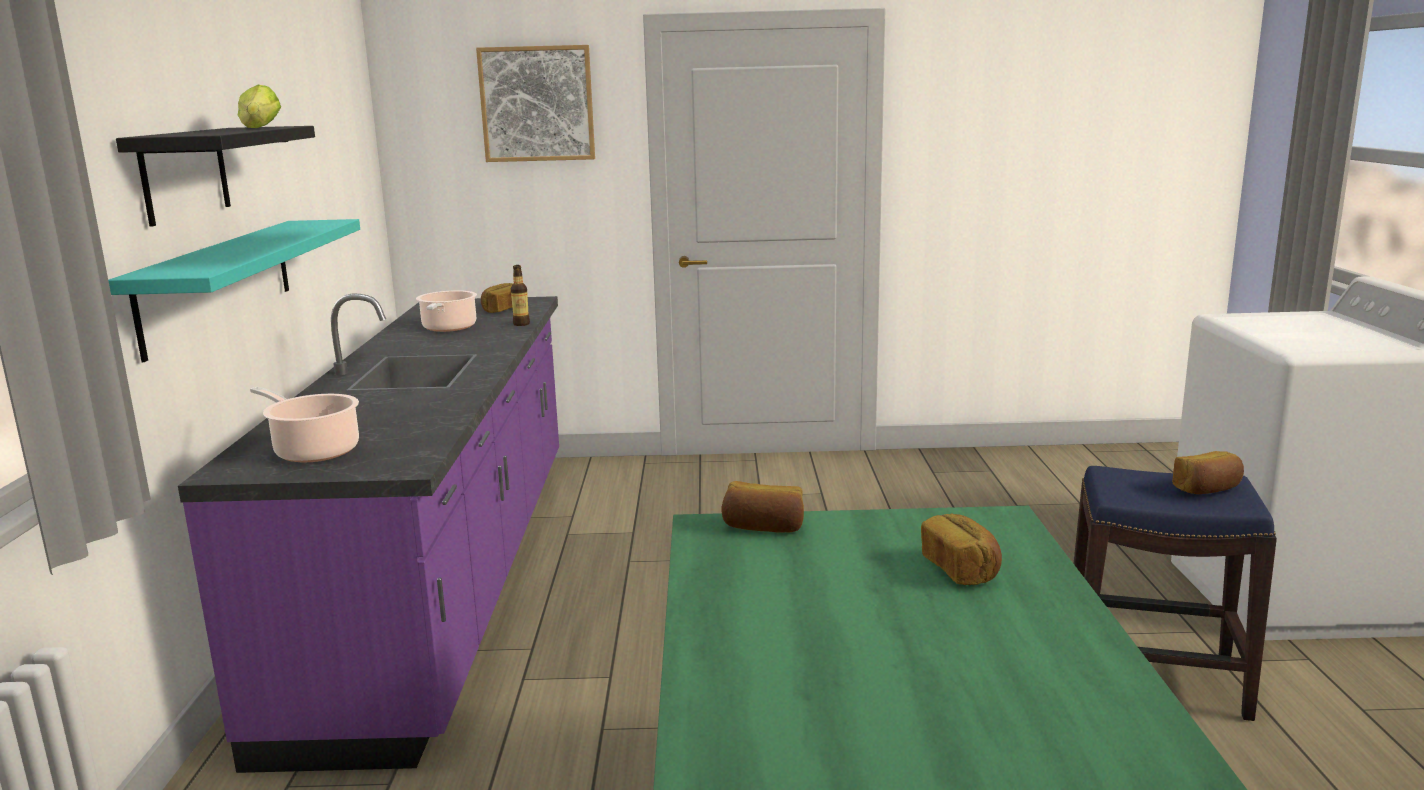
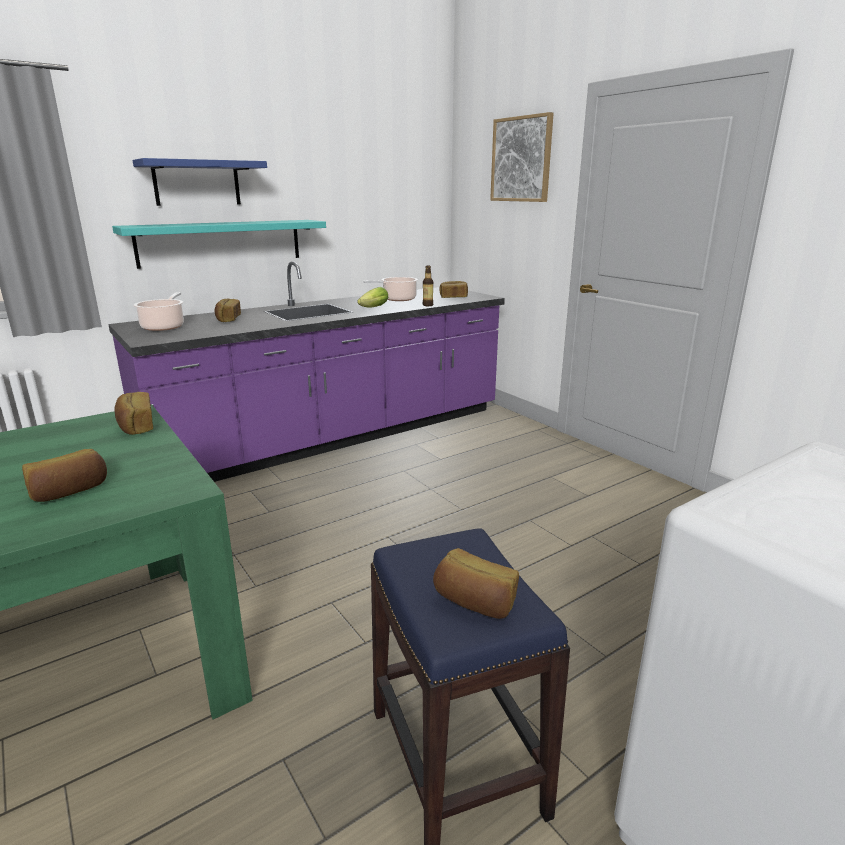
camera: 55 degrees right, 5 degrees up
(185, 174) = (197, 183): black shelf -> blue shelf
(260, 128) = (218, 159): lettuce -> lettuce (372, 308)
(356, 412) = (228, 319): none -> bread

